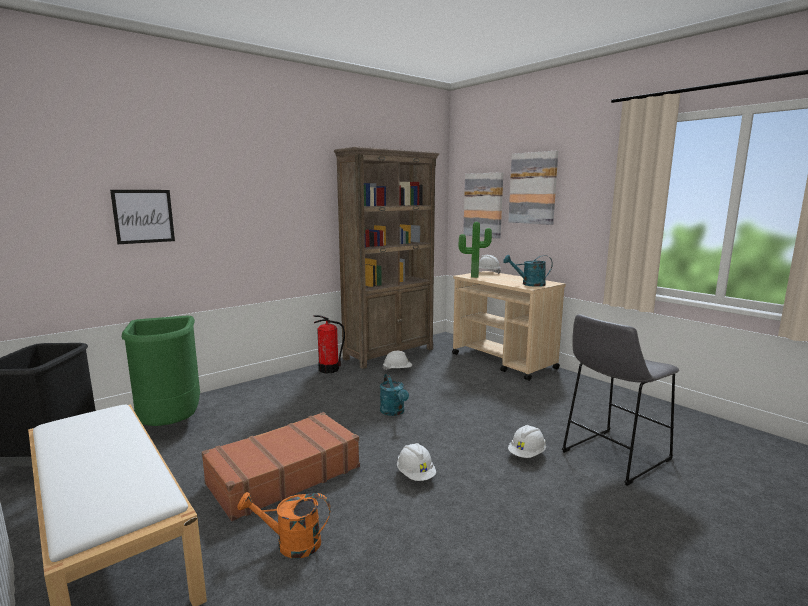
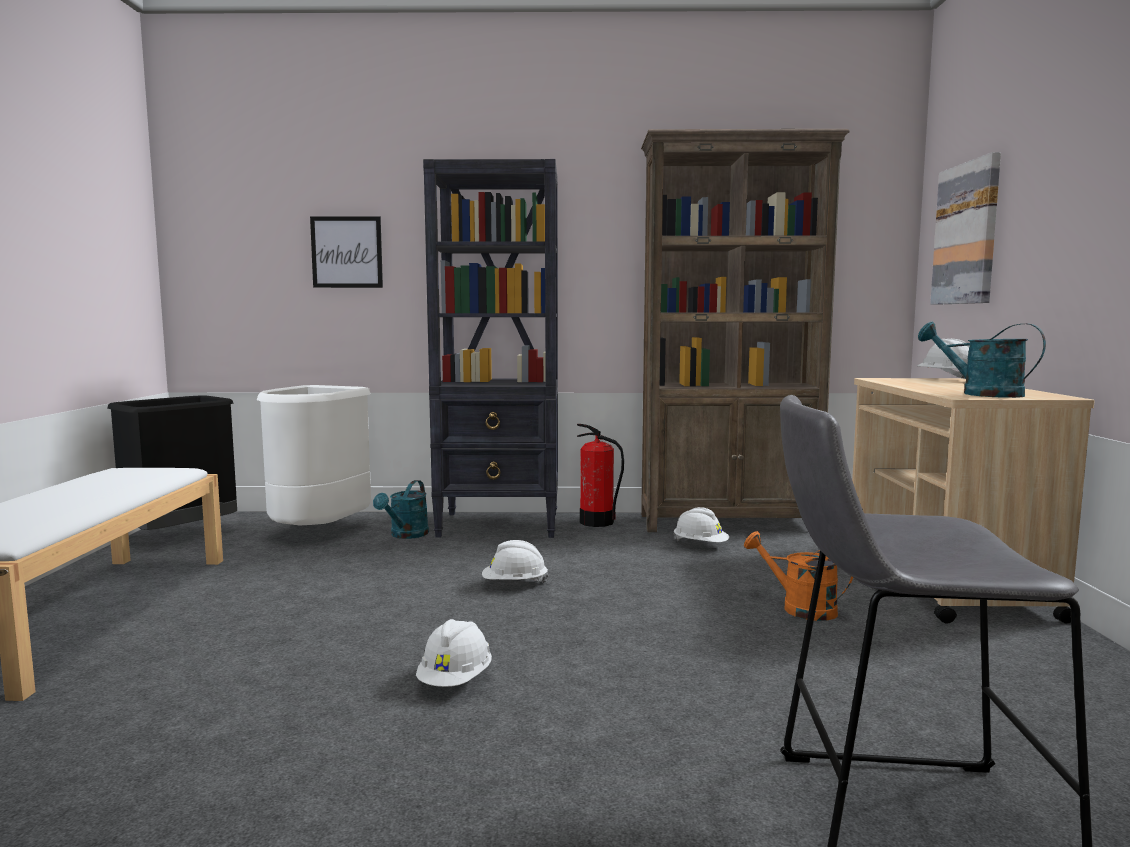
camera: 40 degrees right, 5 degrees down
(171, 424) = (319, 533): green trash can -> white trash can
(280, 385) = (500, 525): none -> black bookcase
(283, 475) = (313, 617): brown suitcase -> none
(291, 544) = (178, 688): orange watering can -> orange watering can (799, 608)
(394, 412) = (585, 595): turquoise watering can -> turquoise watering can (406, 535)
(473, 276) = (892, 380): potted plant -> none
(527, 454) = (697, 731): white hard hat -> white hard hat (514, 584)
(533, 188) = (1049, 173): picture -> none

